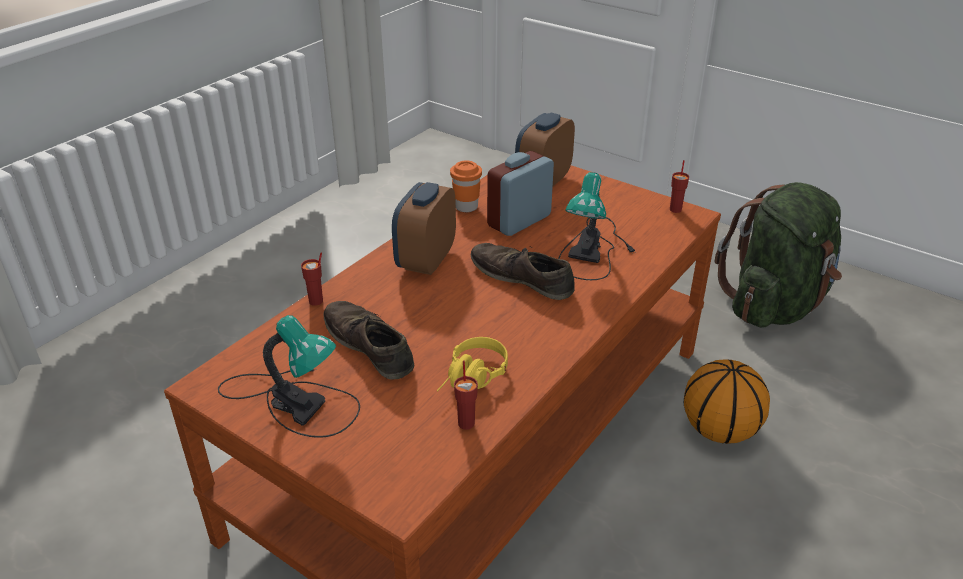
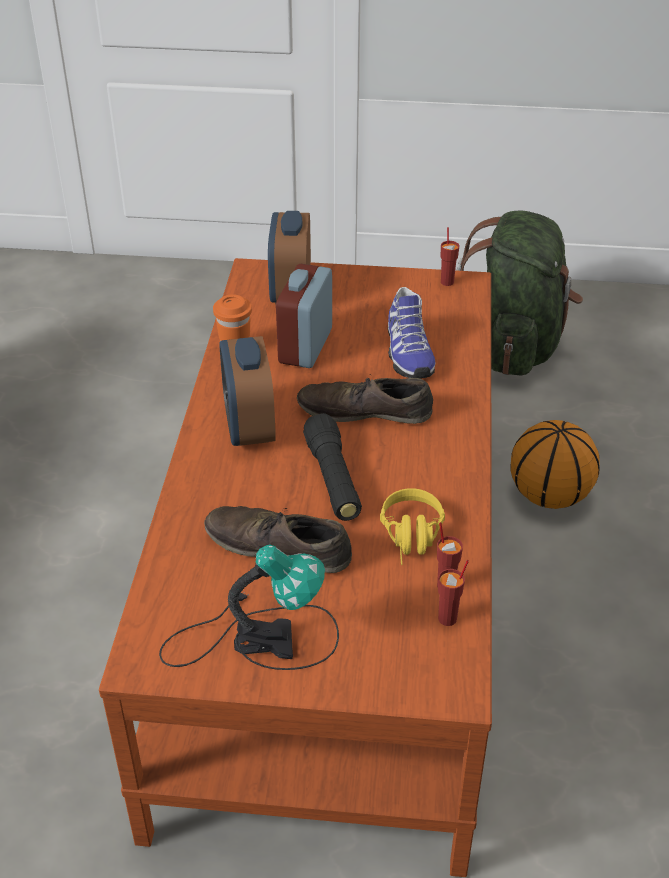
camera: 30 degrees left, 5 degrees up
(316, 301) = (173, 519): red cup -> red cup (448, 619)
(452, 316) = (333, 479): none -> black flashlight
(594, 249) = (407, 353): table lamp -> shoe

